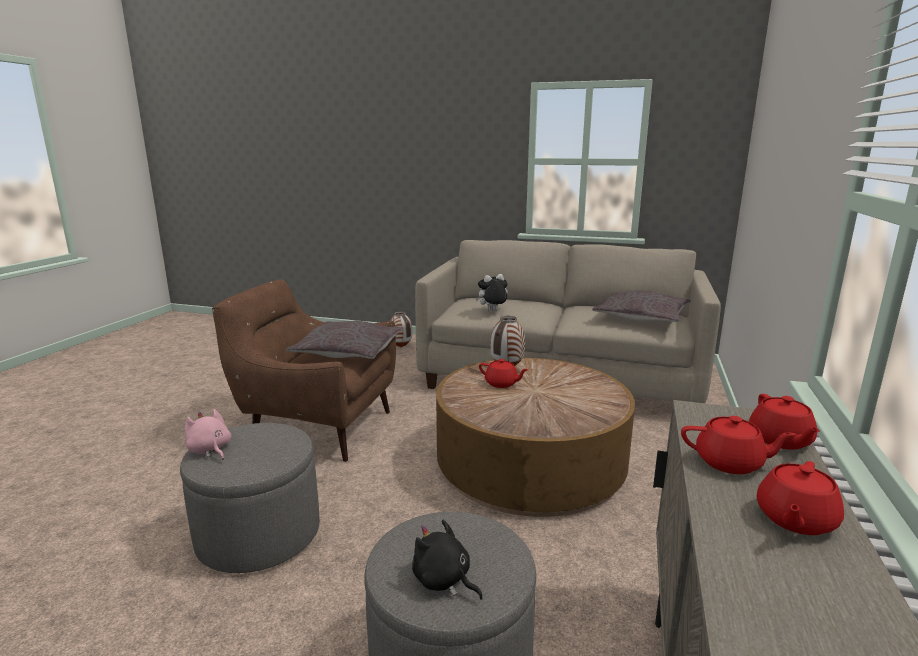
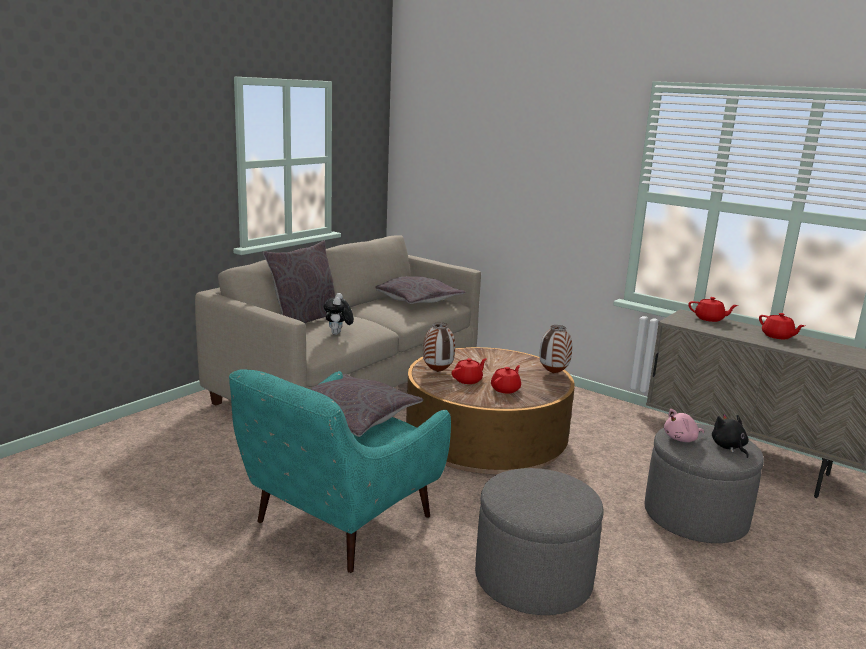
camera: 70 degrees left, 0 degrees up
(210, 450) = (539, 512): pink plush toy -> pink plush toy (681, 439)
(317, 427) = (337, 523): brown armchair -> turquoise armchair
(401, 347) = (156, 434): vase -> vase (553, 373)
(444, 580) = (729, 447): black plush toy -> black plush toy turned 105 degrees clockwise
(511, 299) = (304, 320): none -> grey pillow
(730, 463) = (732, 331): red teapot -> red teapot (506, 389)

